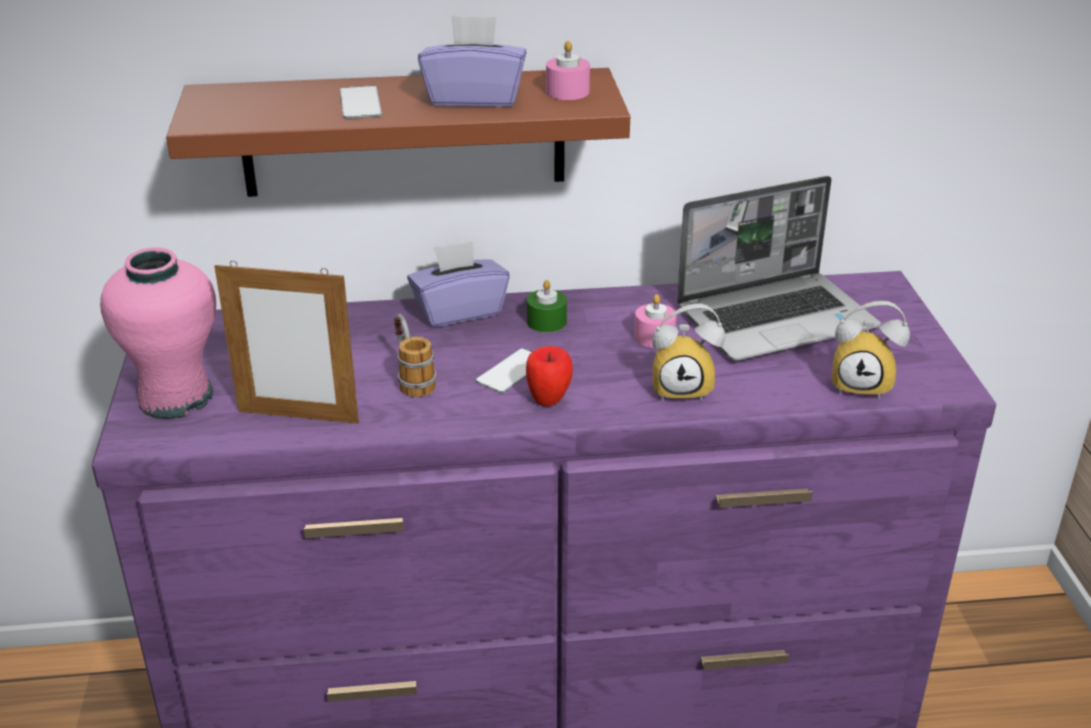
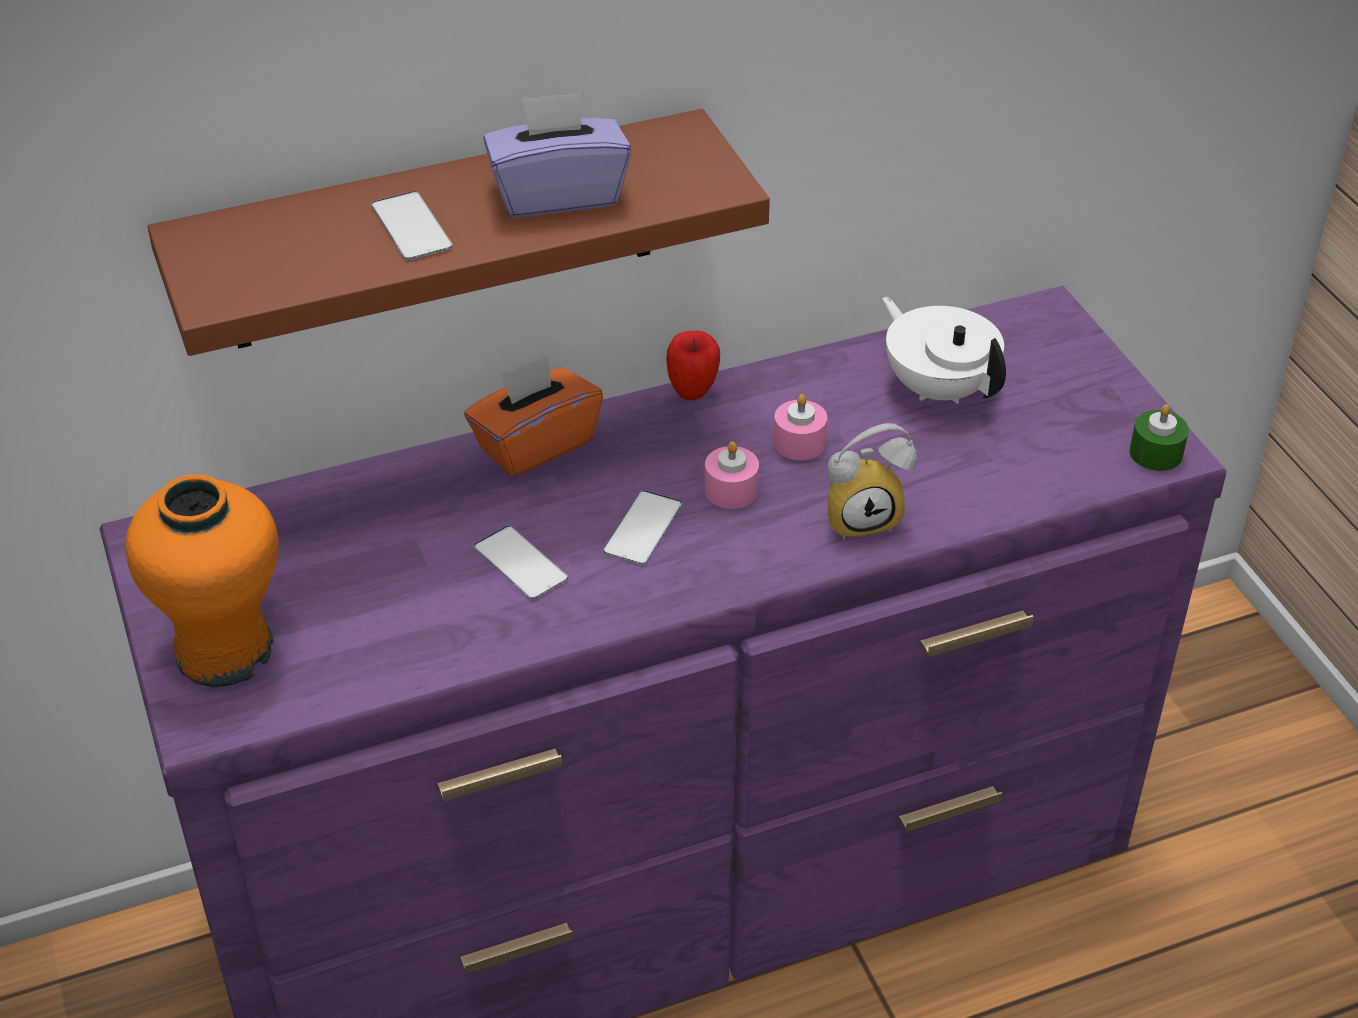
camera: 15 degrees left, 10 degrees up
(176, 397) = (224, 649): pink vase -> orange vase
(298, 416) = (400, 649): picture frame -> none
(411, 378) = (520, 563): mug -> phone
(459, 311) = (535, 444): purple tissue box -> orange tissue box
(546, 322) = (655, 442): green candle -> green candle (1156, 453)
(549, 401) = (707, 566): apple -> apple (693, 392)
(567, 92) = (672, 165): pink candle -> pink candle (731, 490)
(777, 318) = (939, 387): laptop -> white teapot
(863, 385) = (1071, 472): alarm clock -> none

